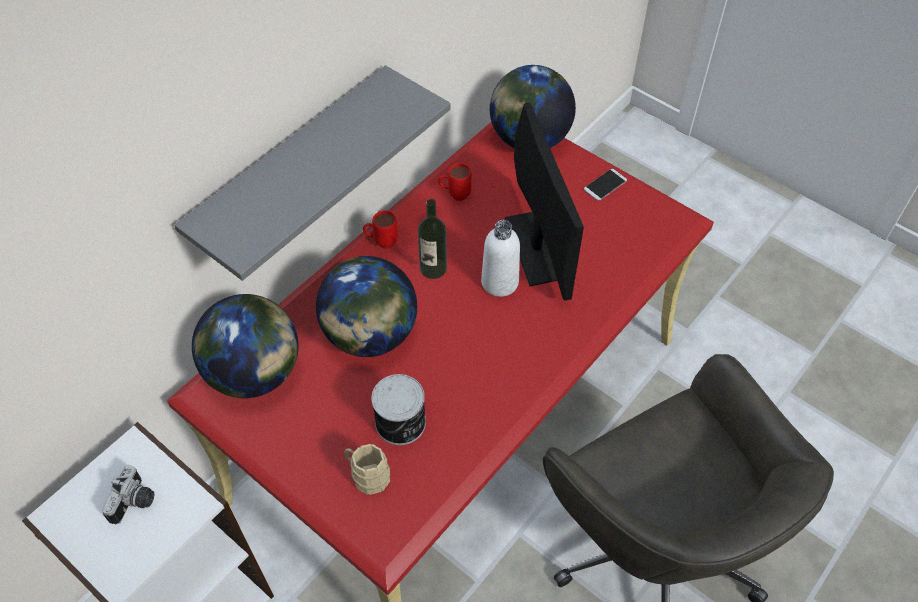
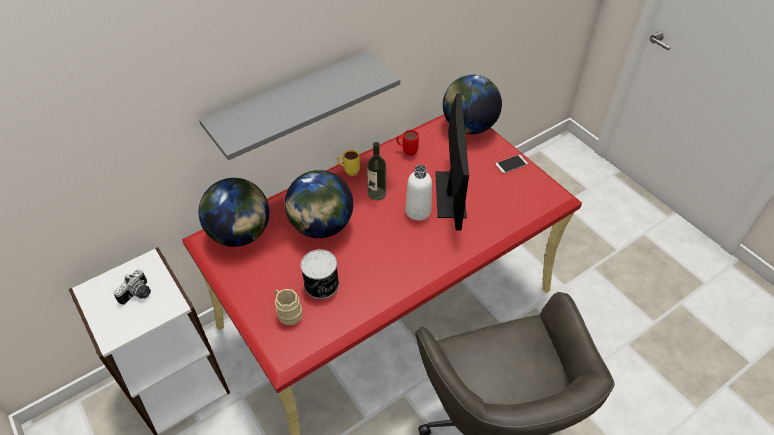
camera: 15 degrees right, 5 degrees down
(381, 242) = (348, 171): red mug -> yellow mug

